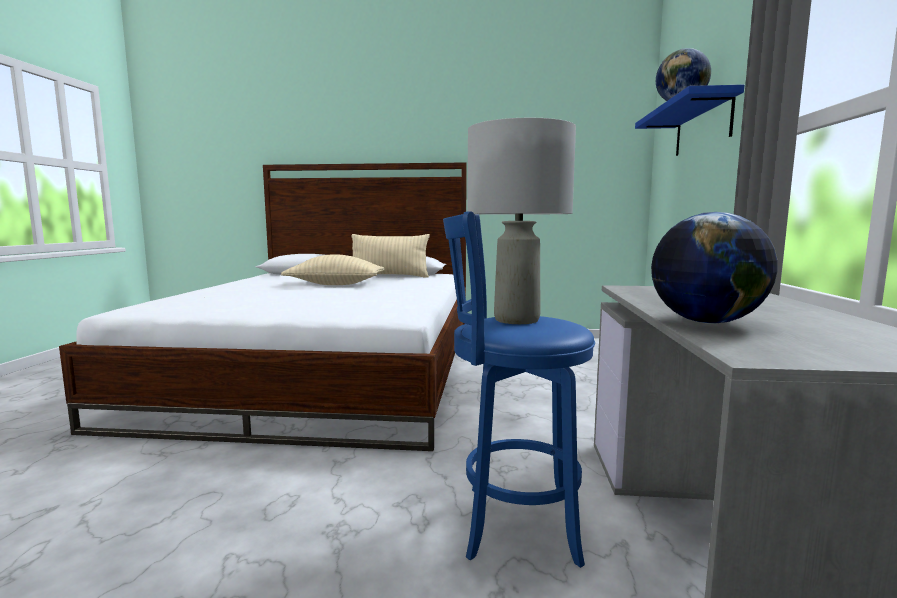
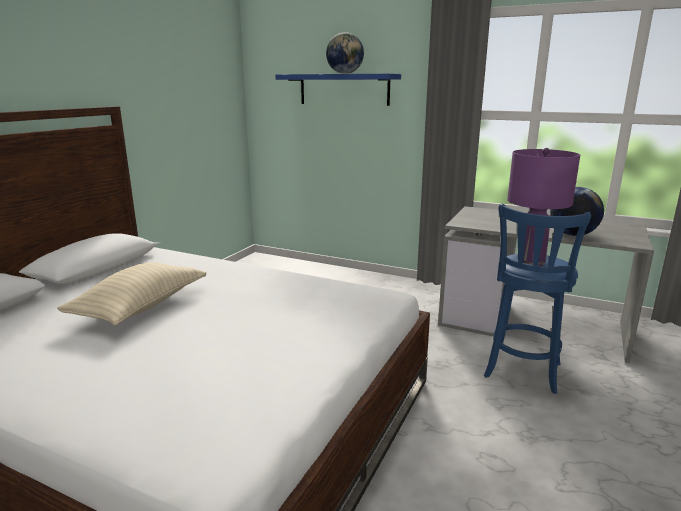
camera: 70 degrees left, 10 degrees up
(389, 276) = (112, 274): beige pillow -> none
(516, 319) = (530, 262): grey table lamp -> purple table lamp

